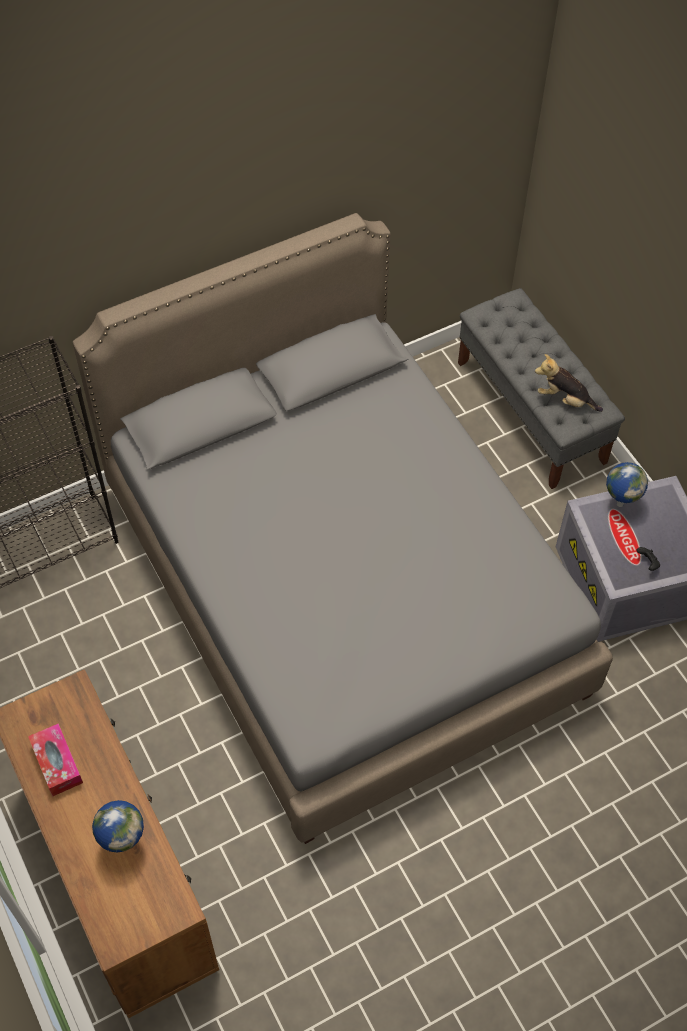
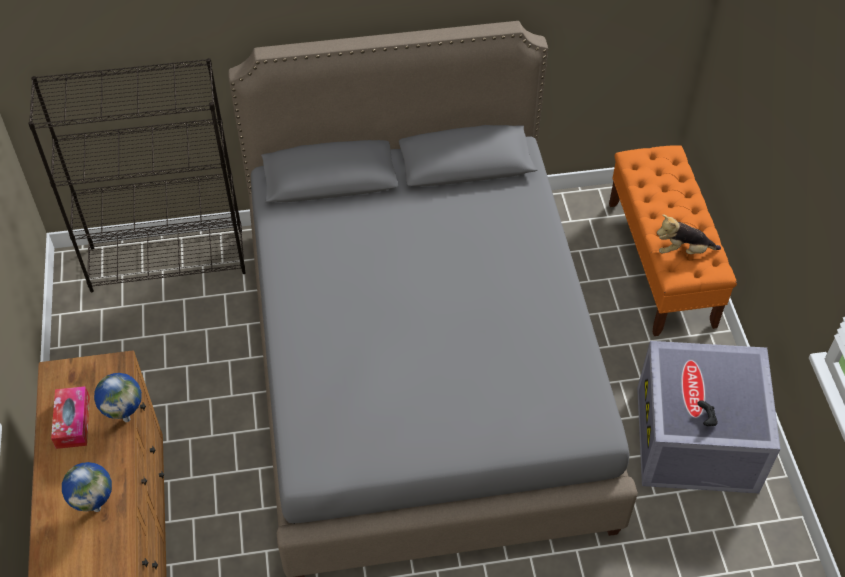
camera: 20 degrees right, 5 degrees down
(531, 412) = (661, 264): grey bench -> orange bench
(564, 399) = (683, 251): plush toy -> plush toy turned 45 degrees counterclockwise
(619, 503) = (700, 357): globe -> globe (127, 418)

